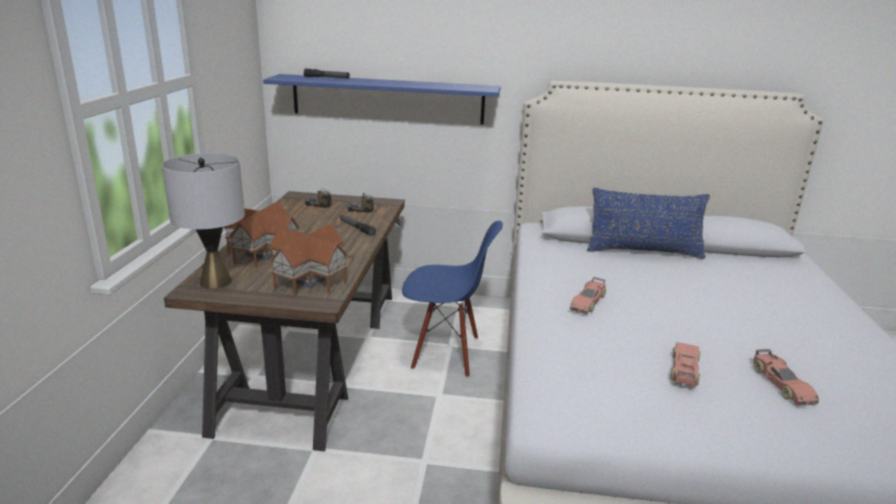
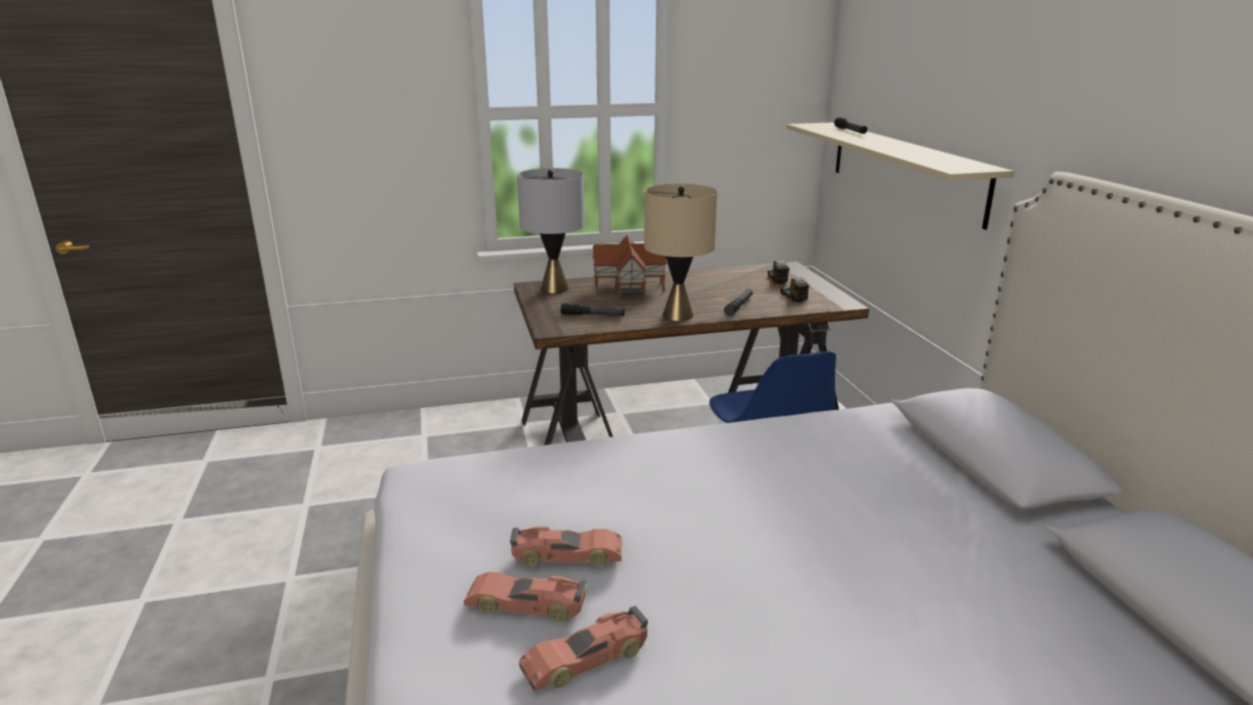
camera: 70 degrees right, 0 degrees up
(311, 279) = (593, 315): toy house -> flashlight
(350, 250) = (677, 315): none -> beige table lamp
(387, 99) = (904, 169): blue shelf -> beige shelf
(588, 302) = (714, 469): toy car -> toy car (526, 605)
(643, 251) = (983, 505): blue pillow -> none

